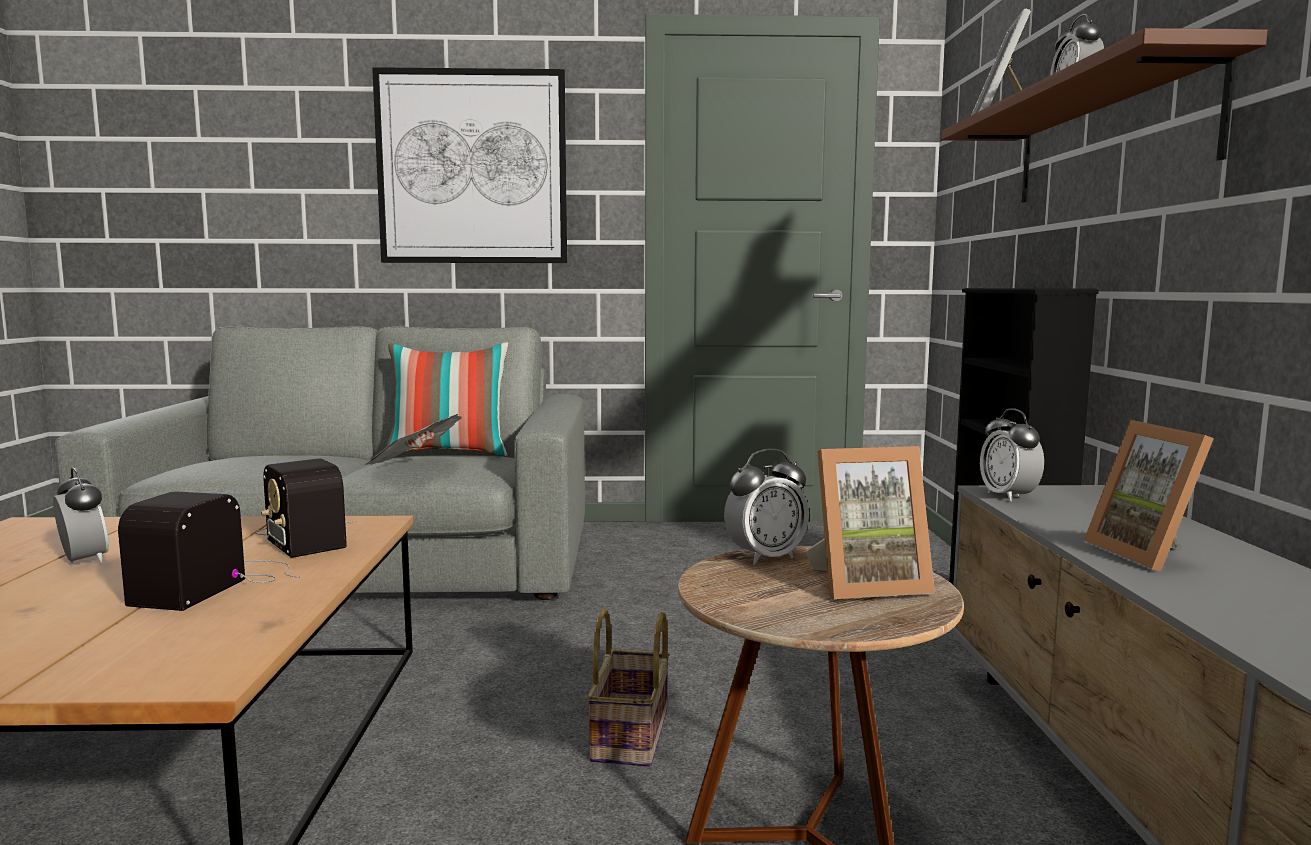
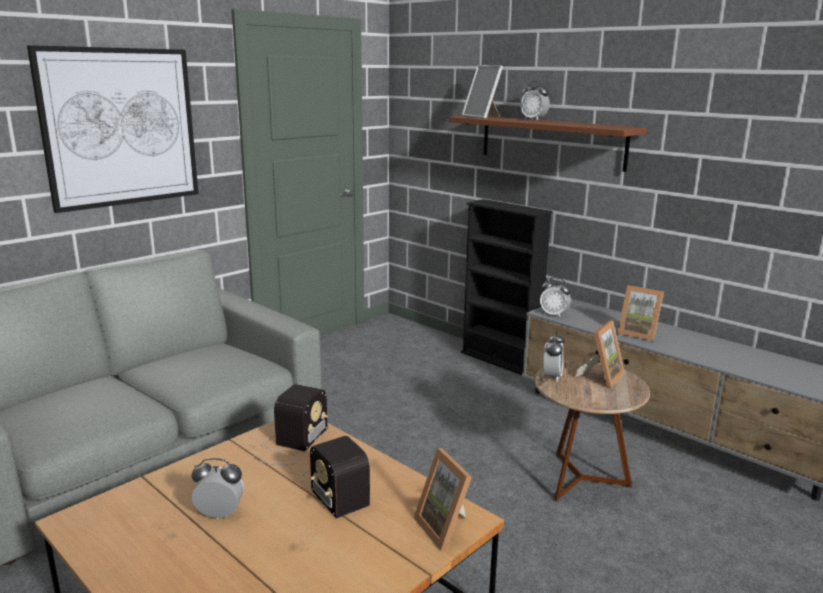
camera: 45 degrees left, 10 degrees up
(159, 670) = (447, 528): none -> picture frame
(304, 536) = (289, 444): radio -> radio turned 75 degrees counterclockwise
(414, 466) = (222, 374): newspaper -> none
(449, 453) = (180, 354): pillow -> none
(632, 737) = (472, 475): basket -> none

